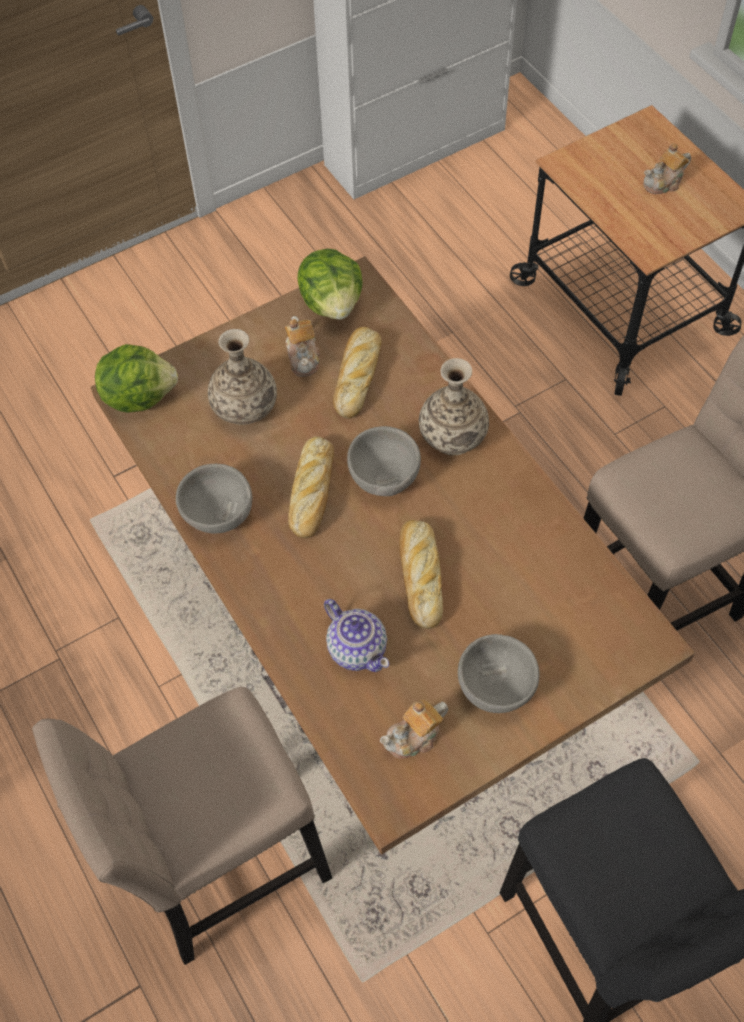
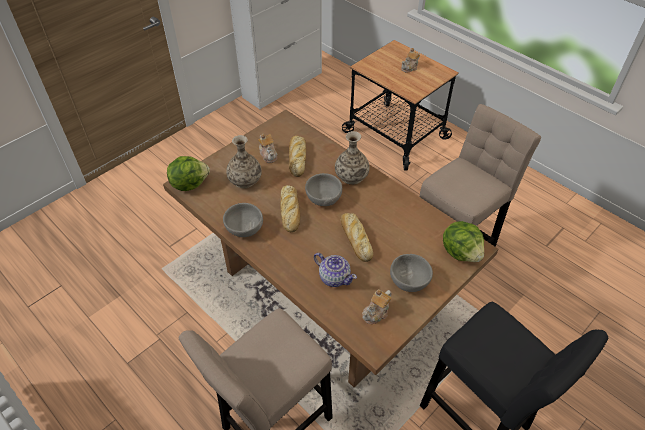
camera: 15 degrees left, 10 degrees down
(332, 303) = (276, 130): lettuce -> lettuce (461, 252)

